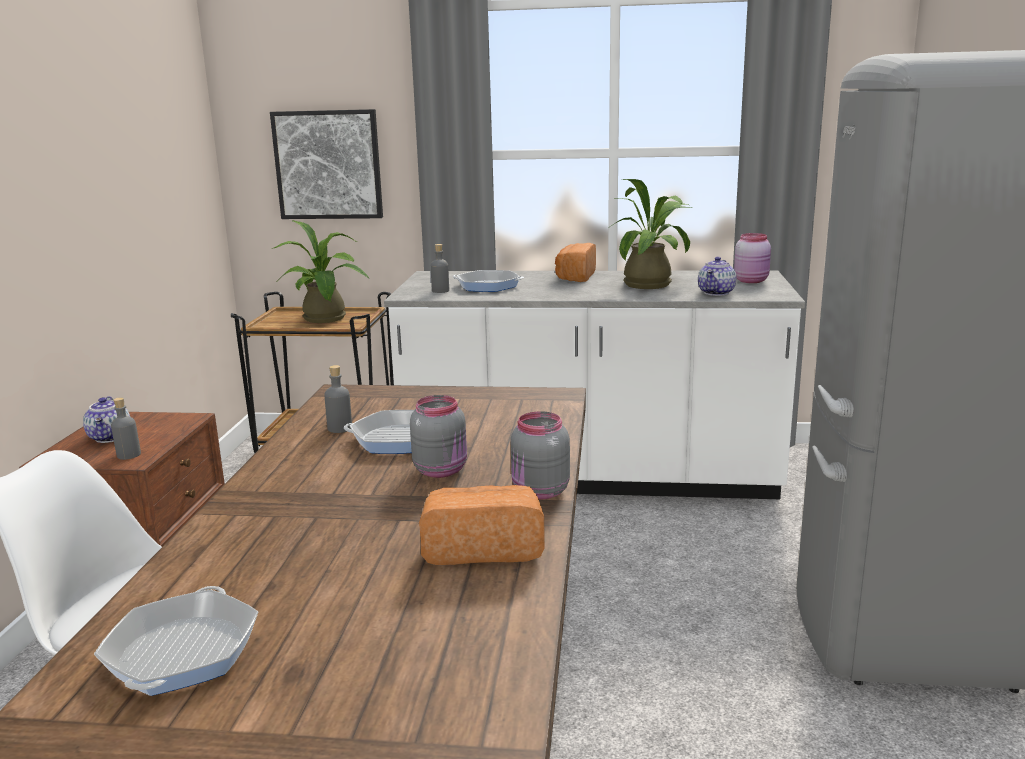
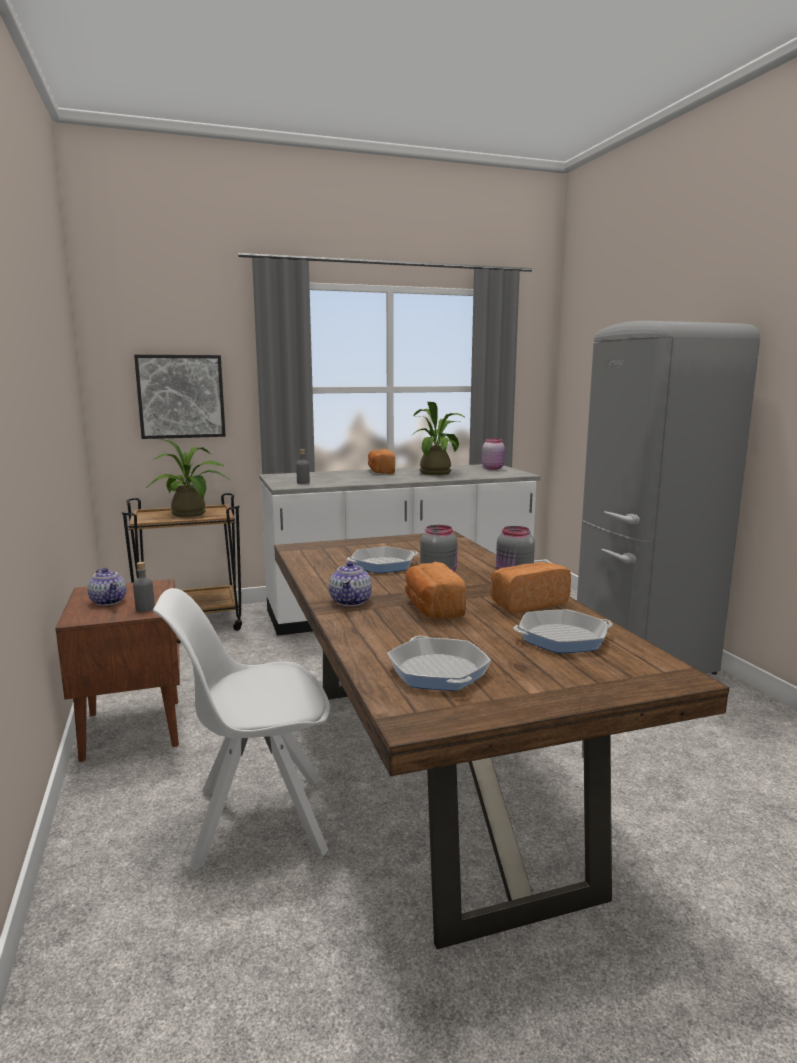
camera: 25 degrees left, 5 degrees down
(340, 428) = (332, 564): grey bottle -> none
(343, 532) = (432, 609): none -> bread
(488, 286) = (331, 479): frying pan -> frying pan (562, 638)
(716, 292) = (484, 474): teapot -> teapot (351, 601)

